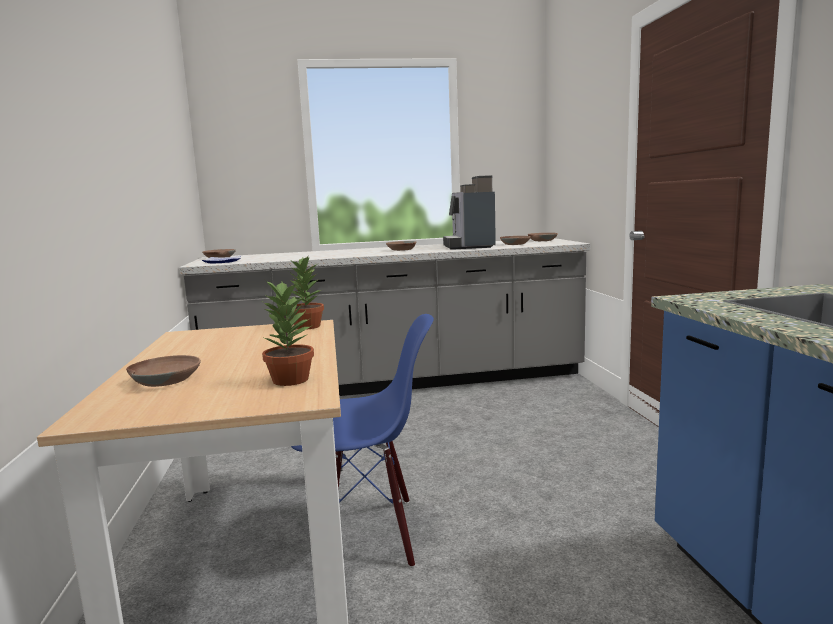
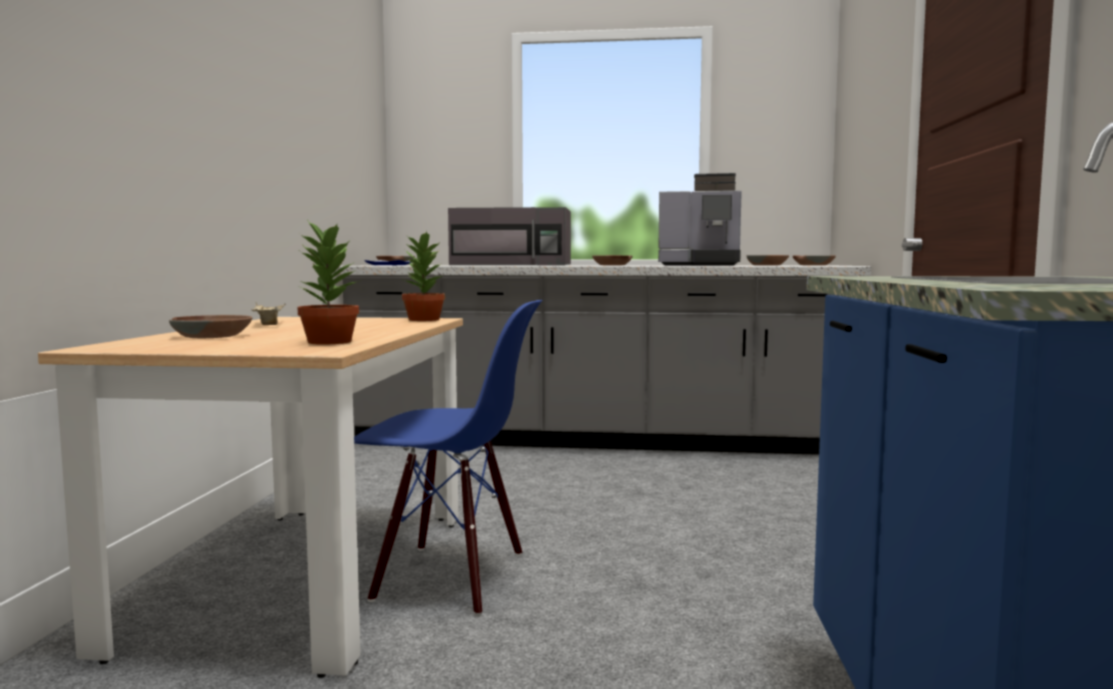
camera: 15 degrees right, 5 degrees down
(184, 349) = (269, 324): none -> beige tray
(321, 253) = (513, 265): none -> grey microwave
(469, 246) = (702, 265): coffee machine -> coffee machine turned 90 degrees counterclockwise

